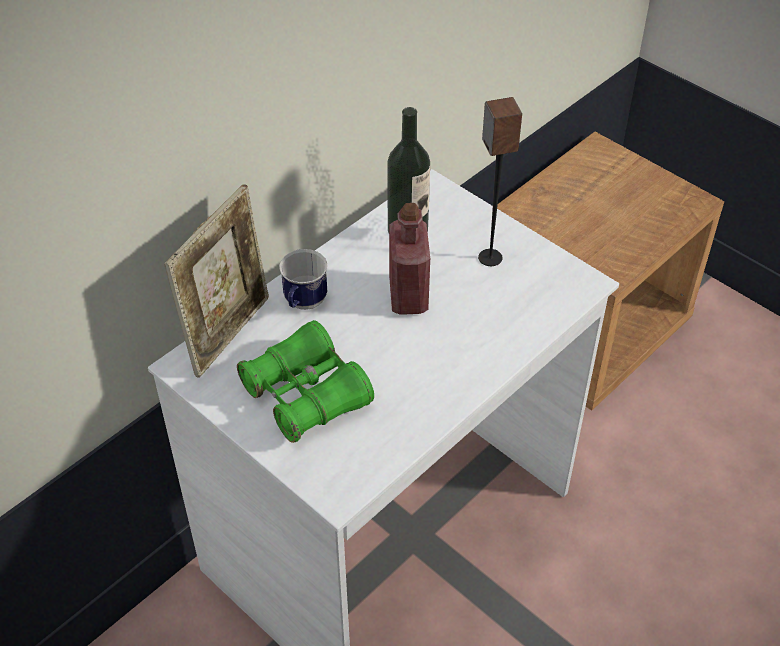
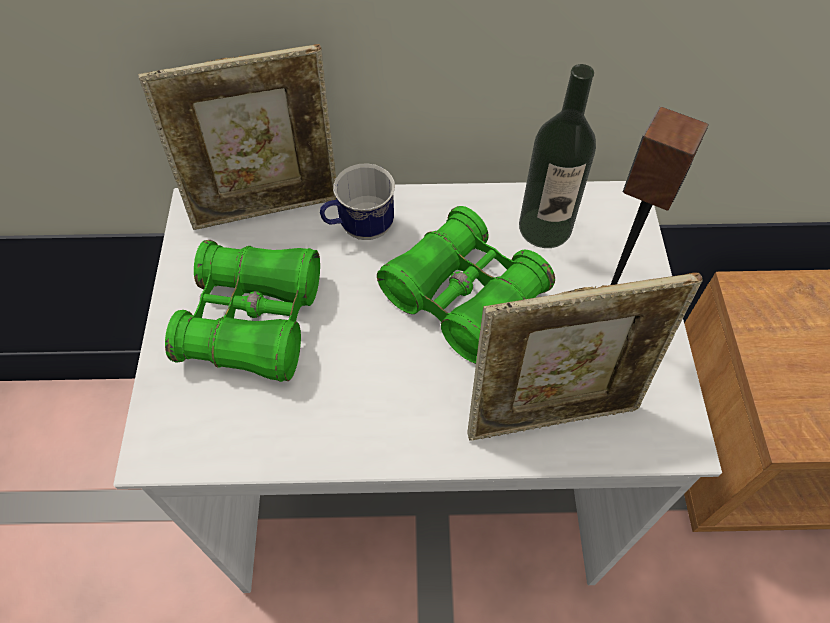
camera: 45 degrees right, 10 degrees up
(408, 296) = (464, 297): red bottle -> green binoculars
(519, 316) = (553, 414): none -> picture frame

